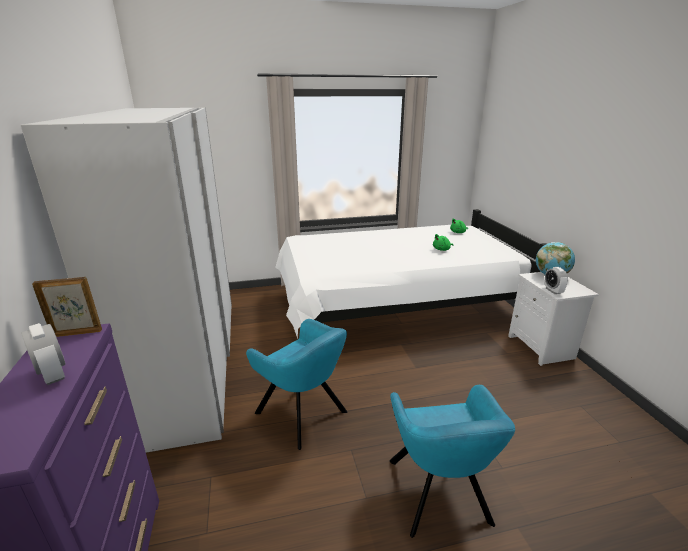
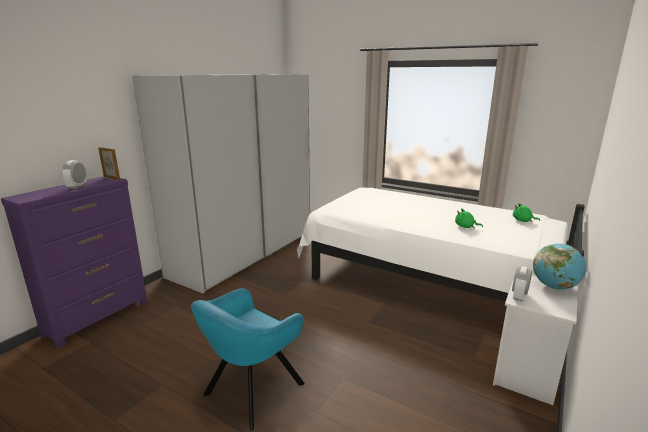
camera: 45 degrees right, 5 degrees down
(304, 414) = (255, 305): turquoise armchair -> none

